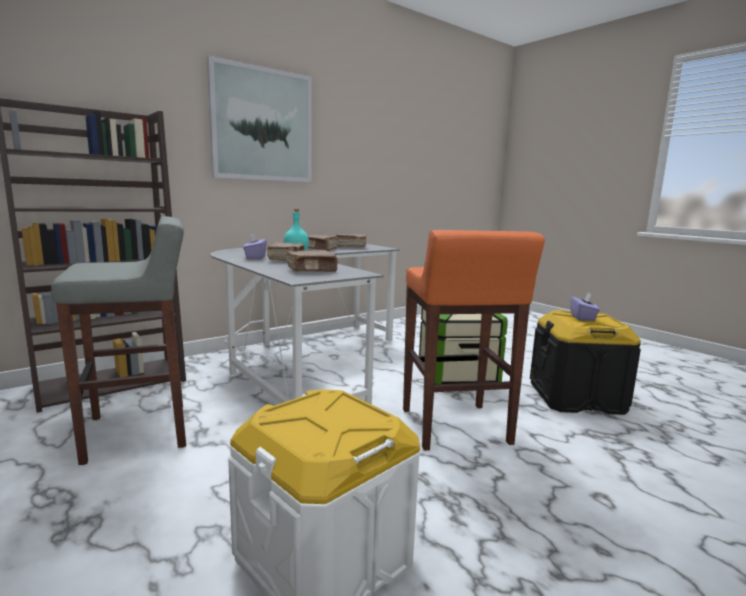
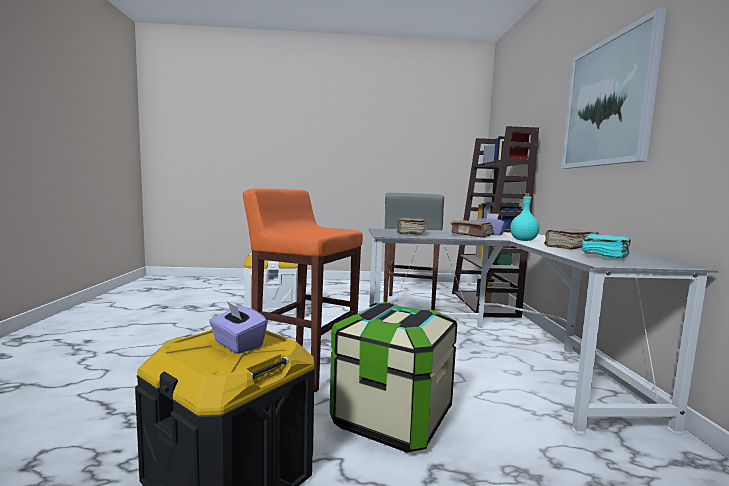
camera: 125 degrees right, 5 degrees down
(350, 247) = (606, 256): brown book -> turquoise book

